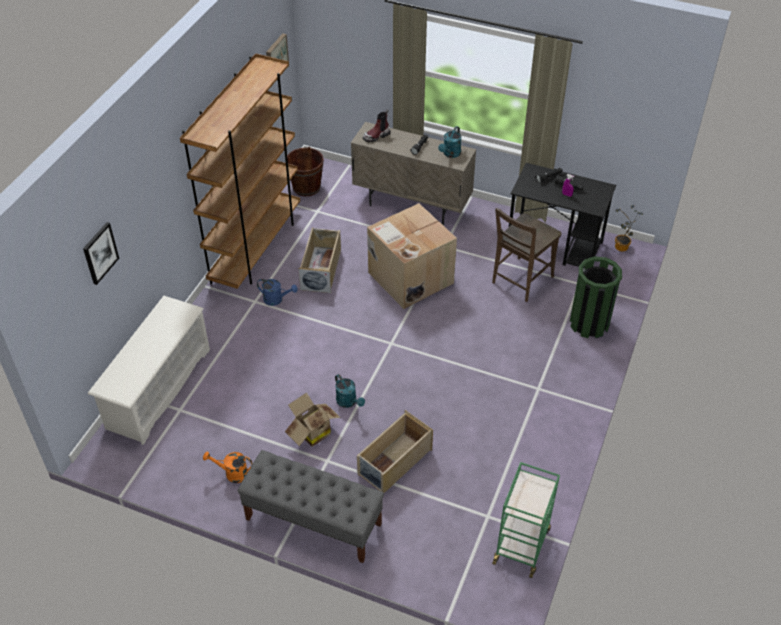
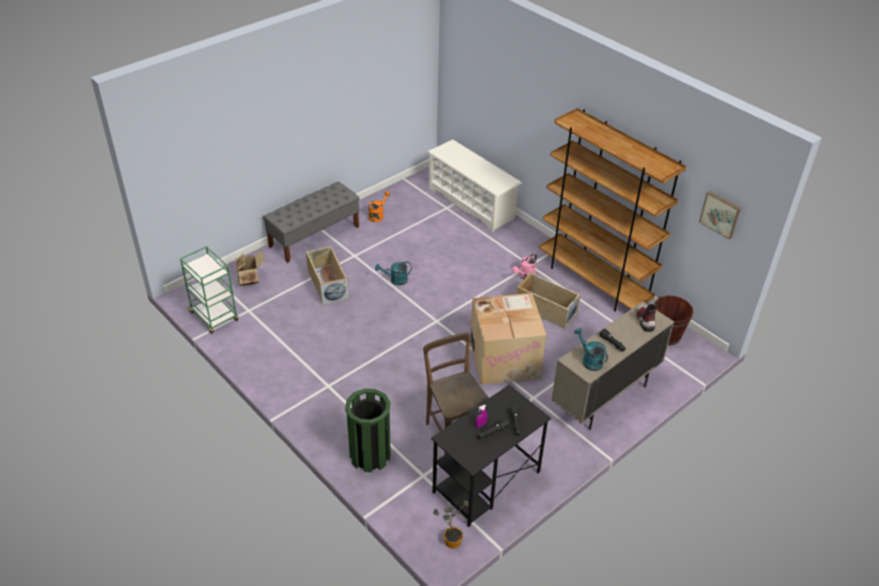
camera: 115 degrees right, 5 degrees down
(100, 253) = (495, 84): picture -> none
(276, 299) = (525, 276): blue watering can -> pink watering can
(311, 432) = (383, 255): cardboard box -> cardboard box (250, 278)

